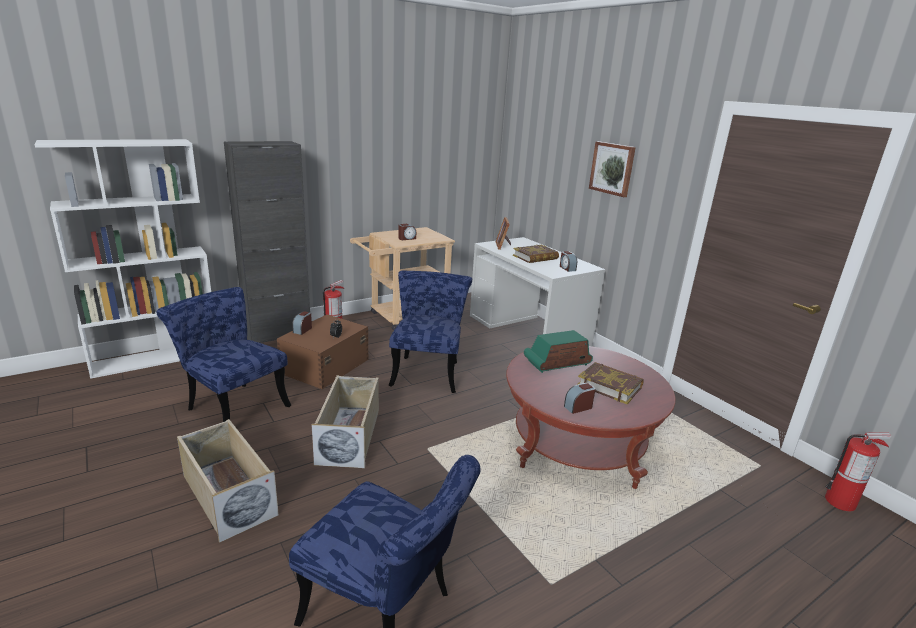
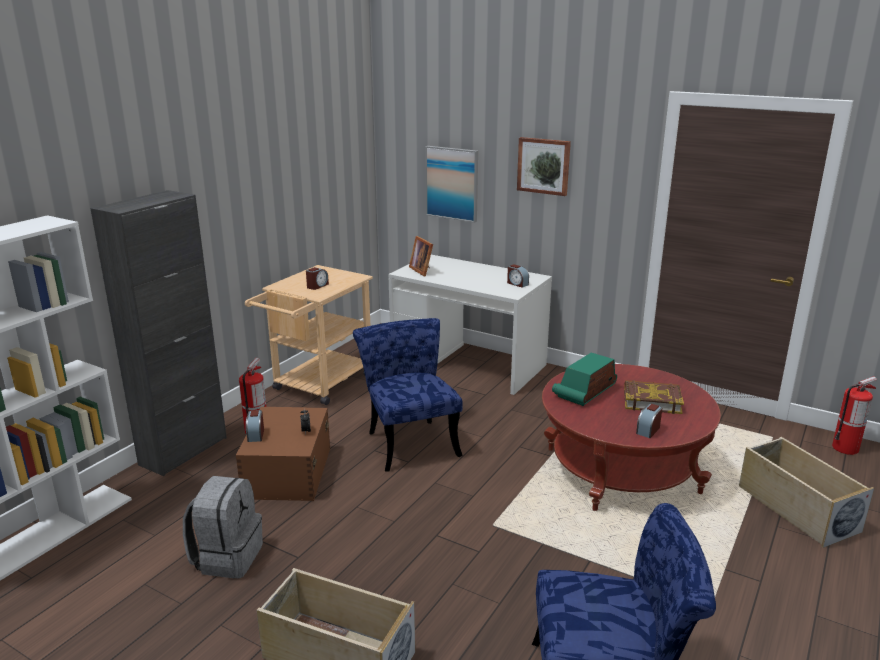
camera: 25 degrees left, 0 degrees up
(233, 405) = (227, 557): blue chair -> grey backpack
(349, 436) = (400, 542): beige storage box -> beige storage box (796, 508)
(535, 257) = (472, 277): book -> none
(546, 179) = (452, 183): none -> picture

